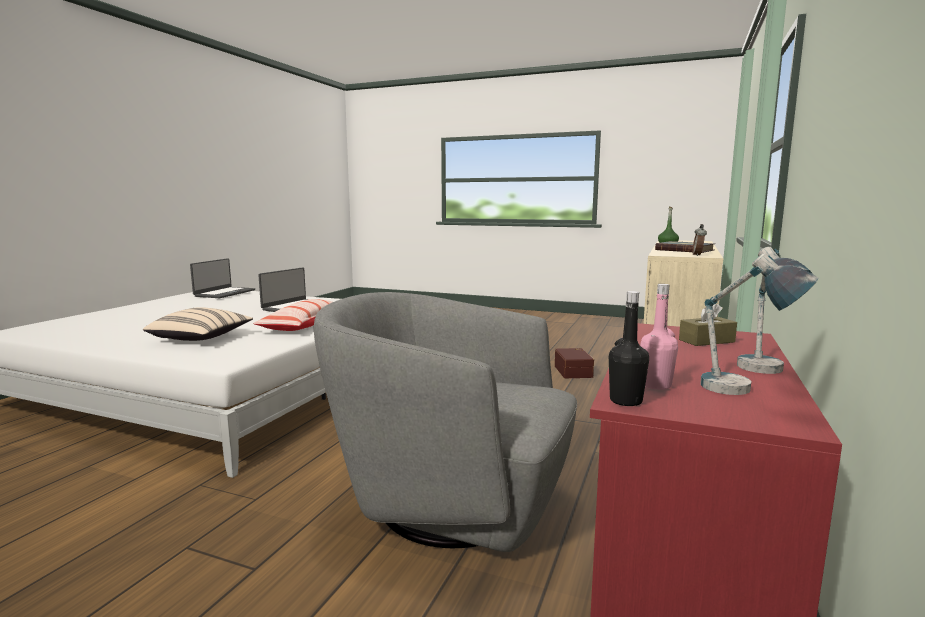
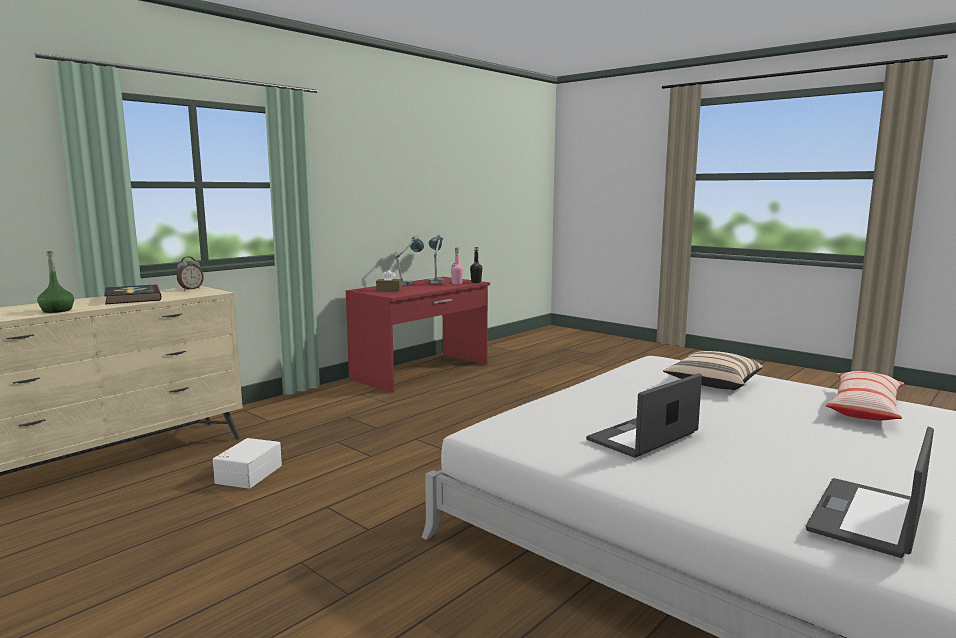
camera: 160 degrees left, 0 degrees up
(303, 325) = (611, 393): pillow -> pillow (864, 408)
(451, 501) = (504, 395): grey armchair -> none
(574, 371) = (247, 474): brown storage box -> white storage box

